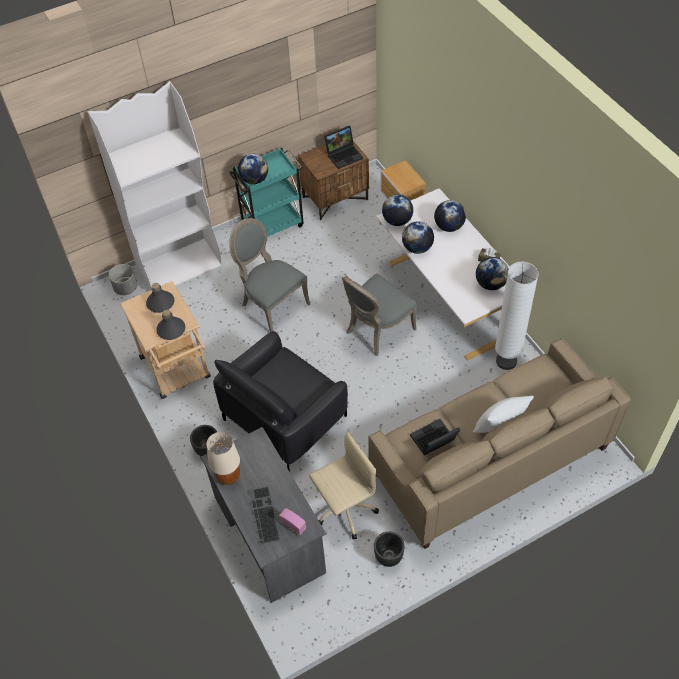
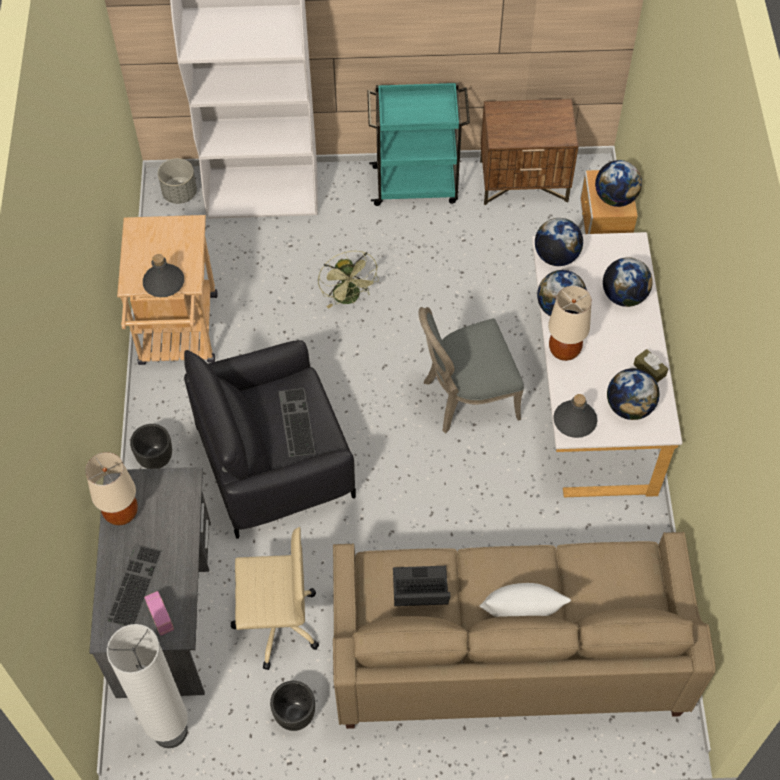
camera: 25 degrees right, 5 degrees up
(161, 303) = (172, 240): grey bottle -> grey bottle (575, 421)
(254, 180) = (395, 115): globe -> globe (615, 198)
(272, 305) = (349, 298): grey chair -> green fan
(295, 381) = (295, 421): none -> keyboard
(344, 155) = (548, 126): laptop -> none
(435, 270) = (564, 351): none -> beige table lamp
(506, 361) = (617, 523): white floor lamp -> white floor lamp (170, 731)

